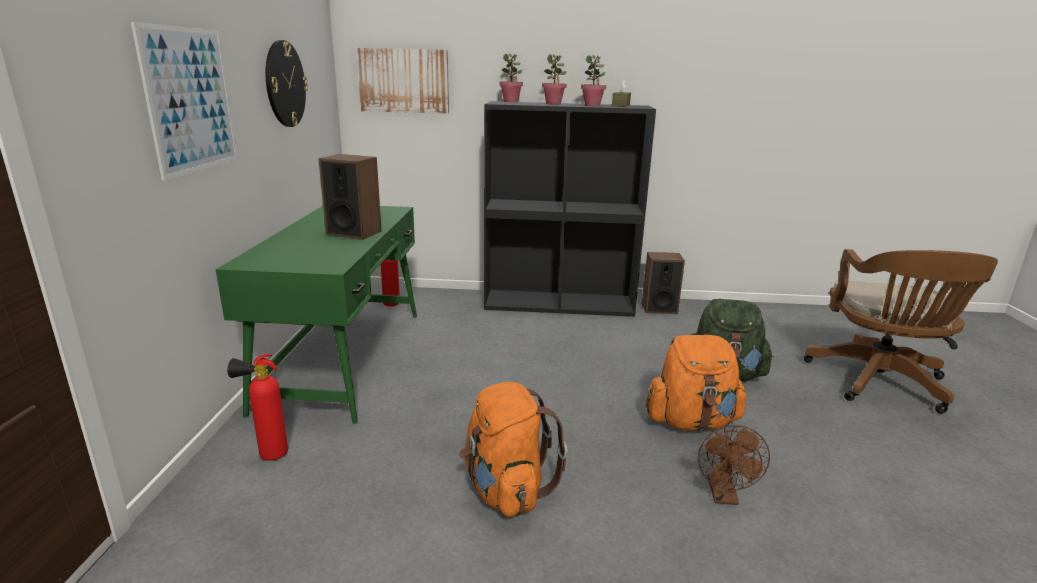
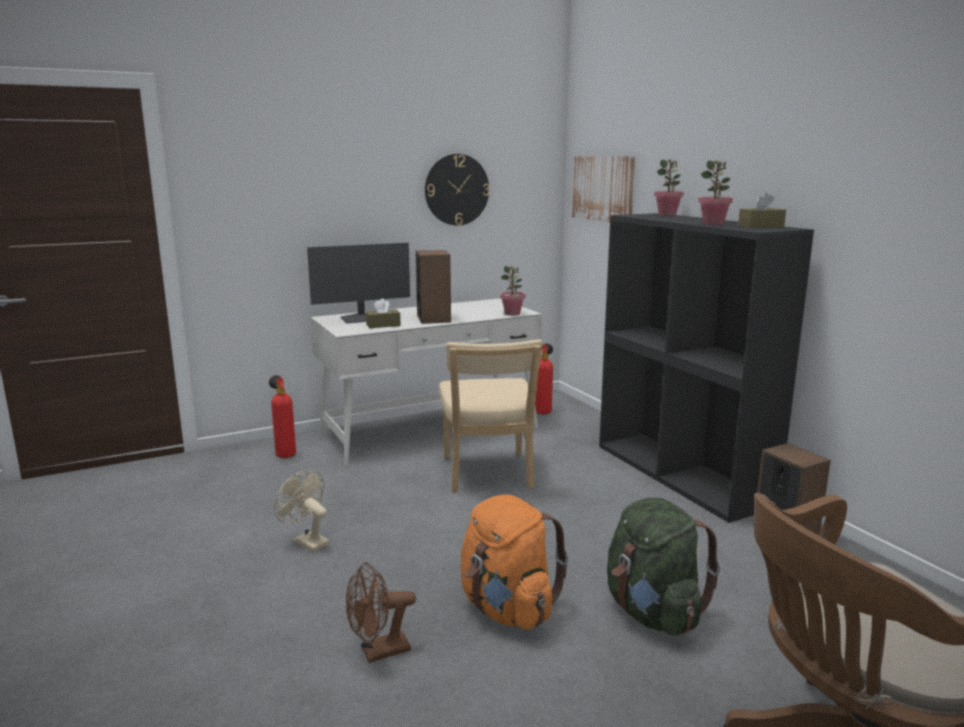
camera: 60 degrees right, 5 degrees down
(190, 100) = (319, 199): picture -> none
(288, 253) = (361, 319): none -> monitor
(337, 251) = (383, 325): none -> brown tissue box
(345, 357) = (430, 430): green desk -> white desk
(477, 363) = (488, 475): none -> beige chair
(506, 490) = (306, 541): orange backpack -> beige fan
(553, 104) = (688, 219): potted plant -> potted plant (512, 313)

